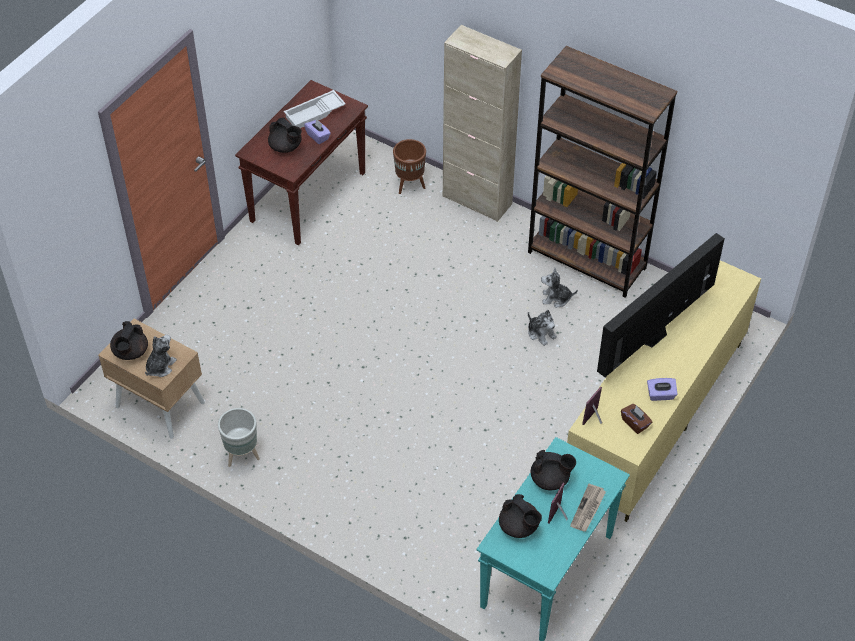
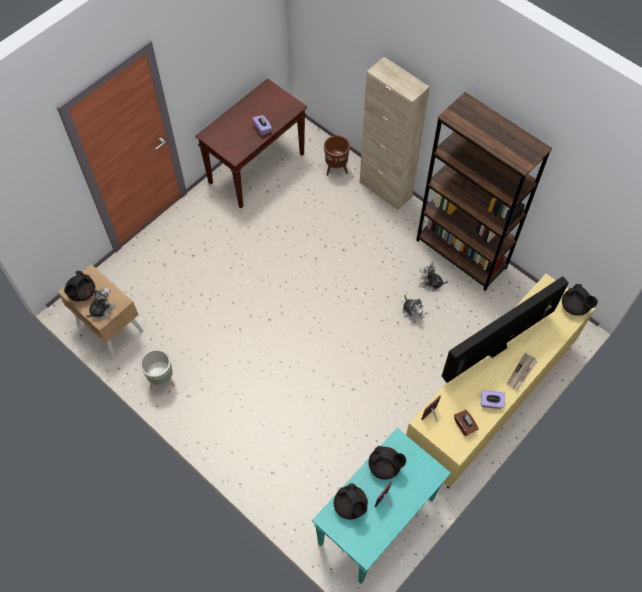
camera: 10 degrees right, 10 degrees up
(286, 147) = (235, 134): black teapot -> black teapot (575, 307)
(315, 114) = (264, 108): white tray -> none
(588, 509) = (410, 499): newspaper -> newspaper (521, 373)

